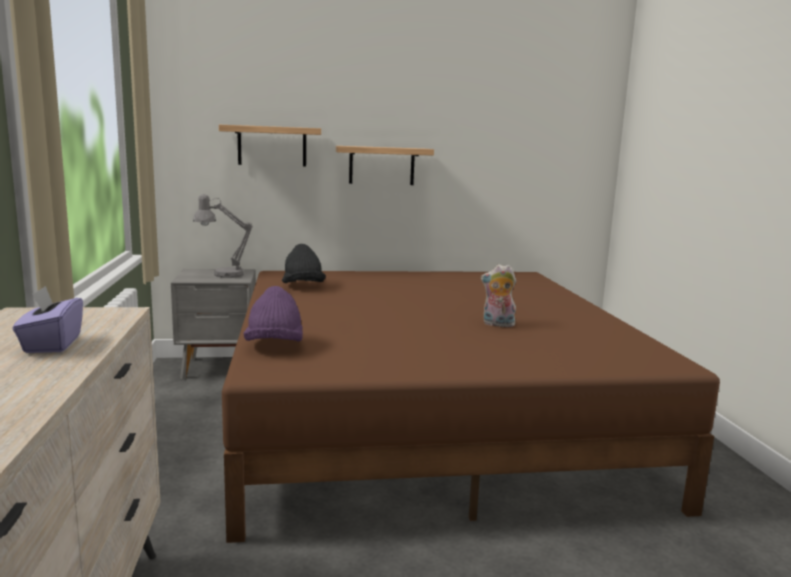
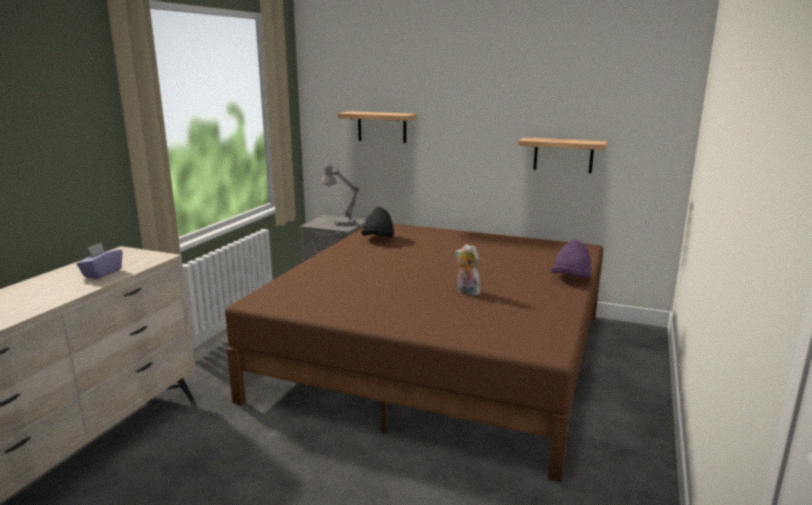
camera: 30 degrees right, 5 degrees up
(274, 346) = (289, 285): purple hat -> purple hat (571, 278)
(381, 165) = (464, 144): shelf -> shelf (563, 155)

